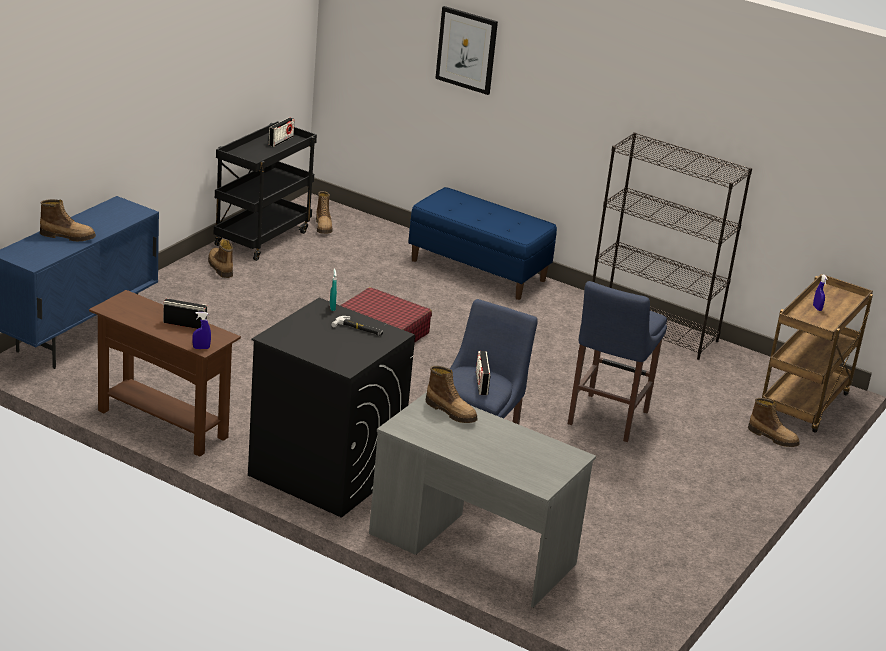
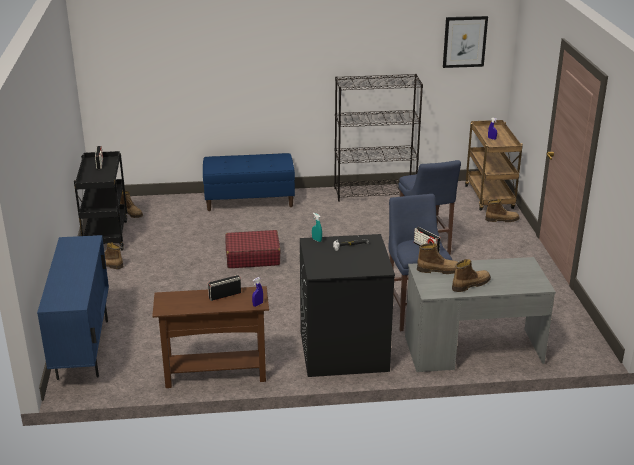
camera: 35 degrees left, 0 degrees up
(68, 236) = (70, 276): boot -> boot (470, 284)
(467, 50) = (202, 60): picture -> picture (464, 41)

